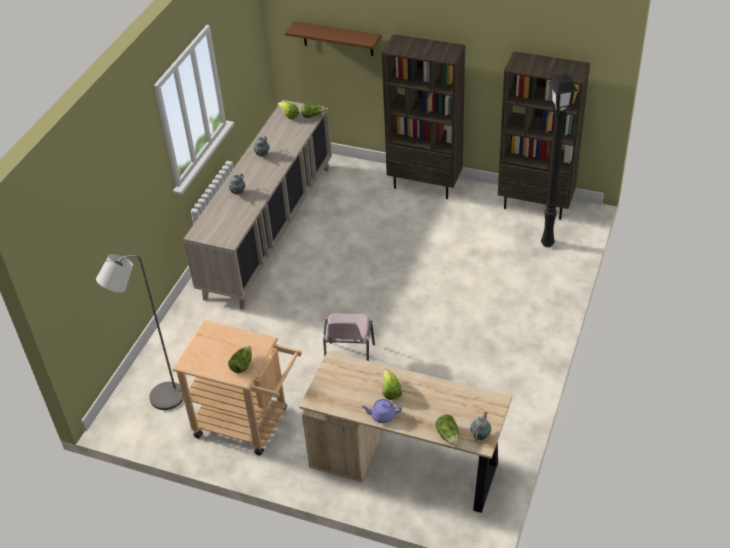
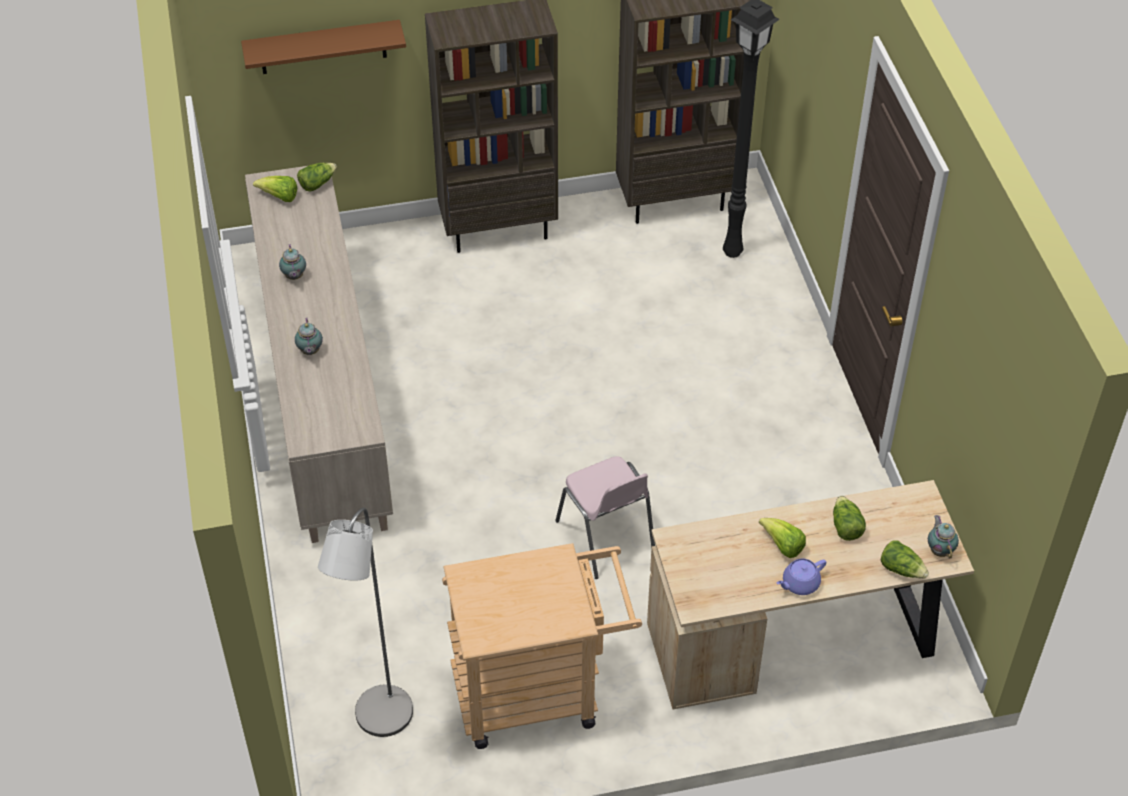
camera: 35 degrees left, 5 degrees up
(242, 365) = (558, 604): lettuce -> lettuce (845, 526)

